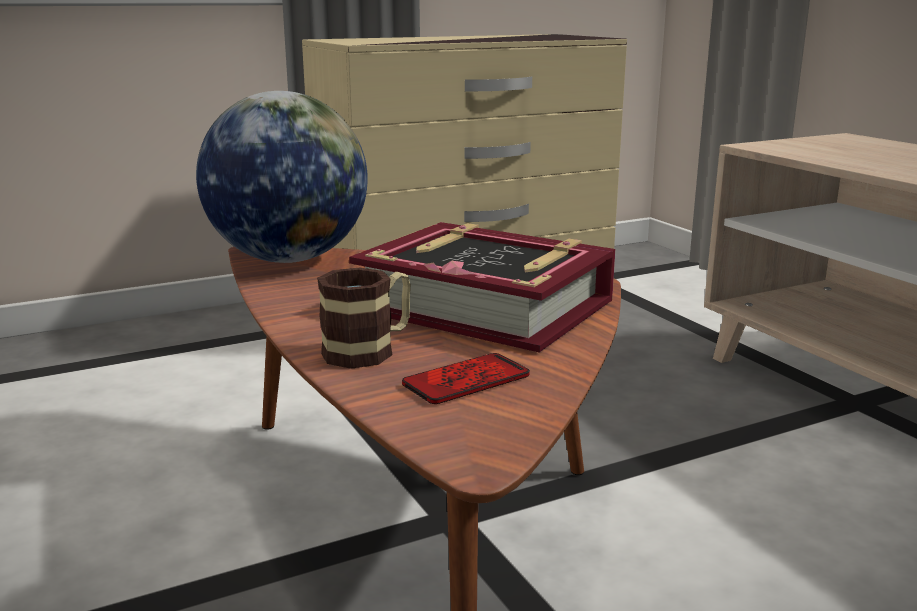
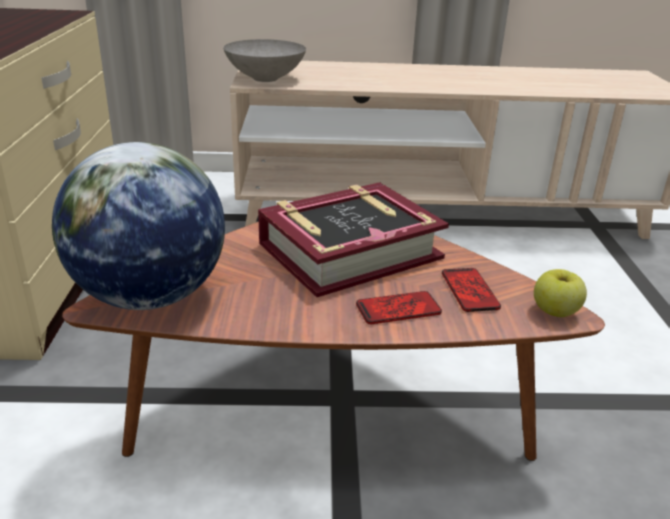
camera: 65 degrees left, 10 degrees up
(369, 350) = (398, 309): mug -> phone
(473, 445) = (555, 312): none -> apple
(794, 147) = (266, 78): none -> grey bowl

